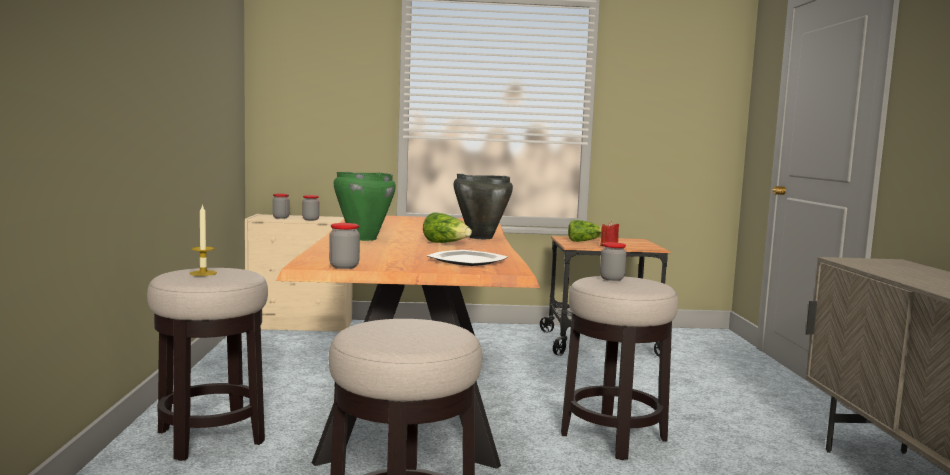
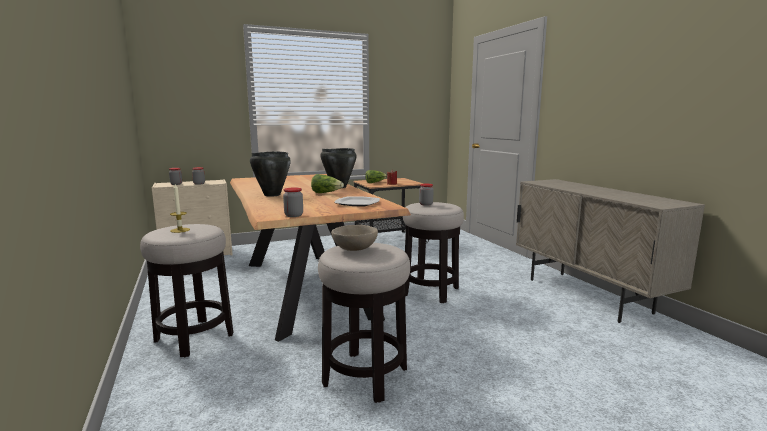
camera: 20 degrees left, 5 degrees up
(363, 239) = (271, 195): green cooking pot -> black cooking pot
(396, 326) = (355, 249): none -> beige bowl

